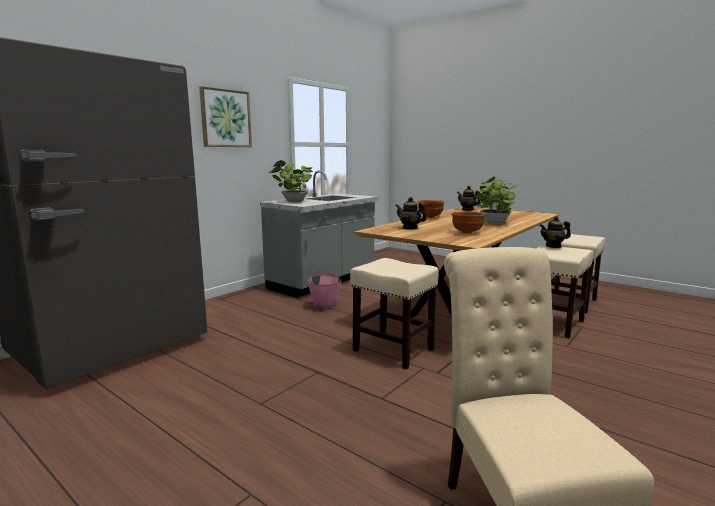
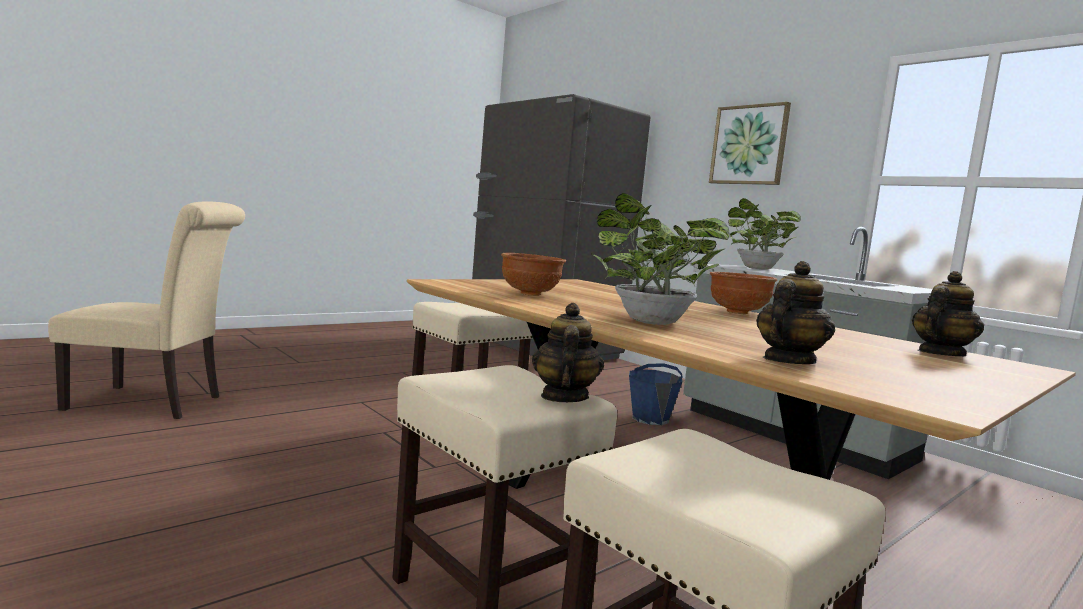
camera: 100 degrees right, 5 degrees down
(324, 306) = (650, 419): pink bucket -> blue bucket
(410, 228) = (594, 290): teapot -> teapot (788, 361)

